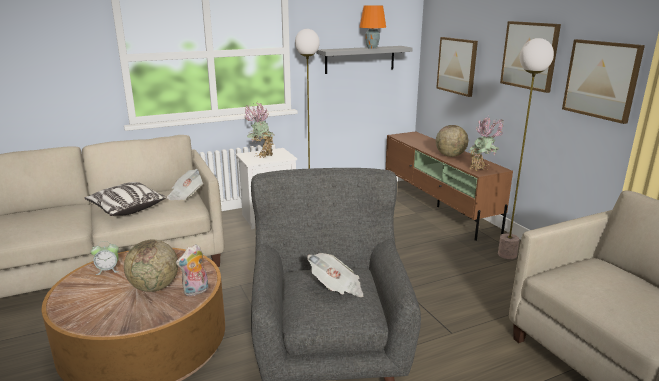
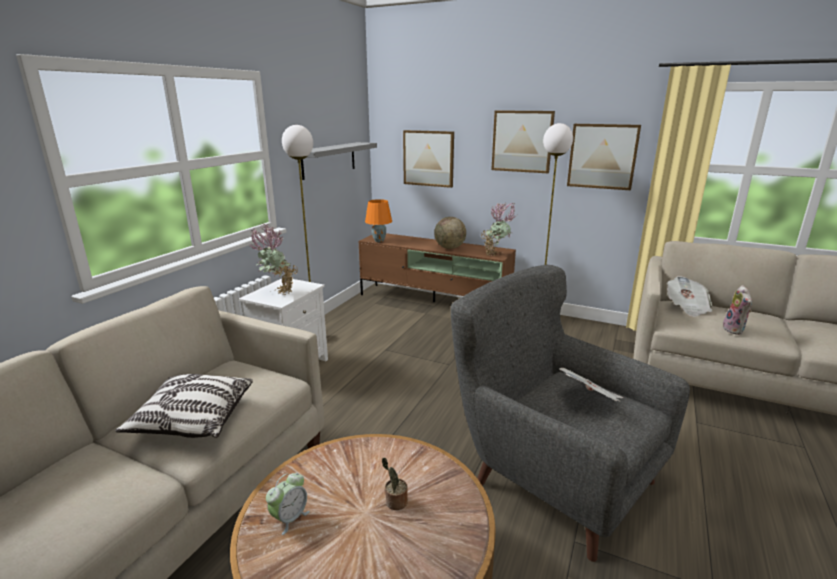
camera: 40 degrees left, 0 degrees up
(155, 287) = (395, 502): globe -> potted plant
(187, 195) = (252, 369): newspaper -> newspaper (687, 307)
(196, 292) = (450, 479): plush toy -> plush toy (735, 330)
(371, 48) = (343, 145): orange table lamp -> orange table lamp (379, 241)

